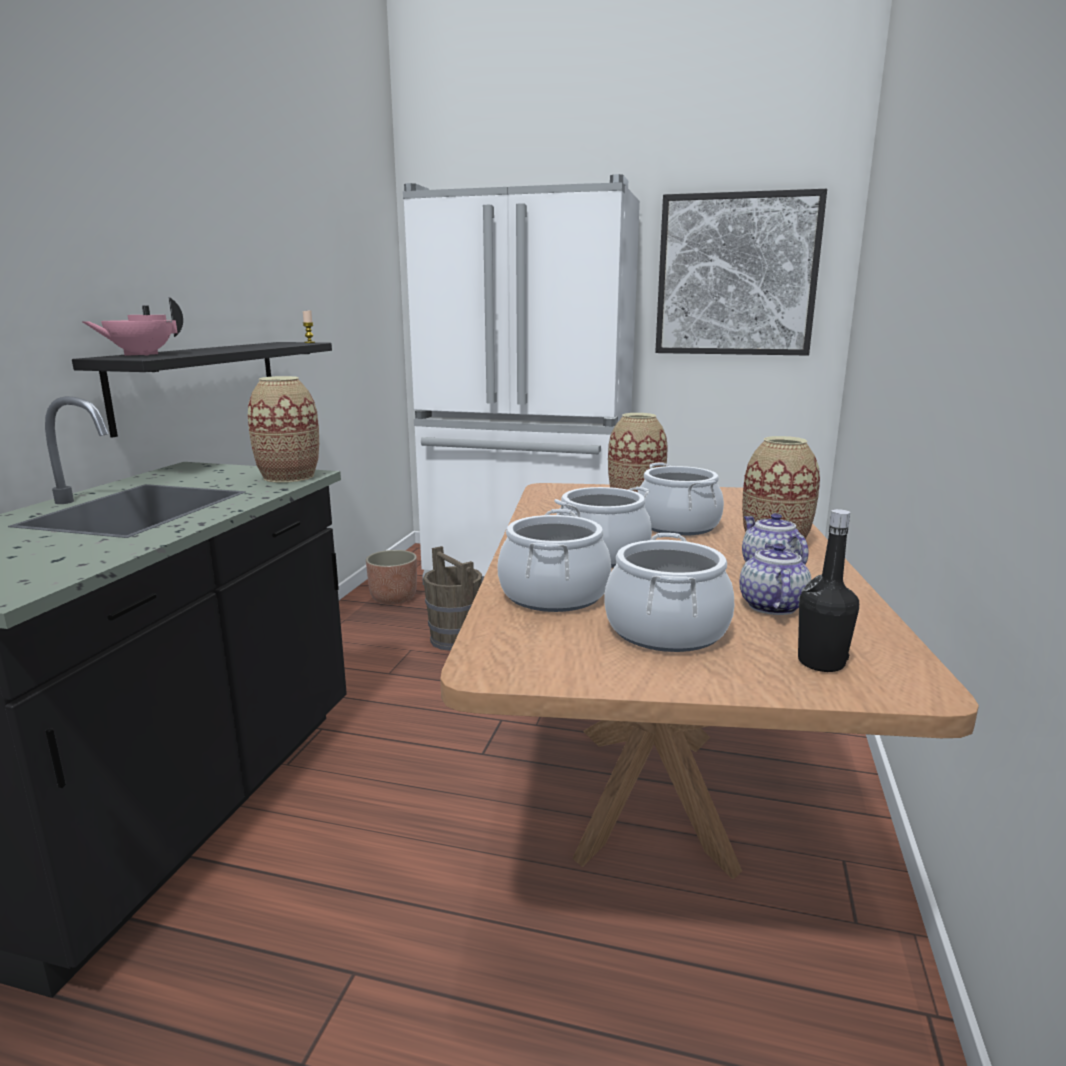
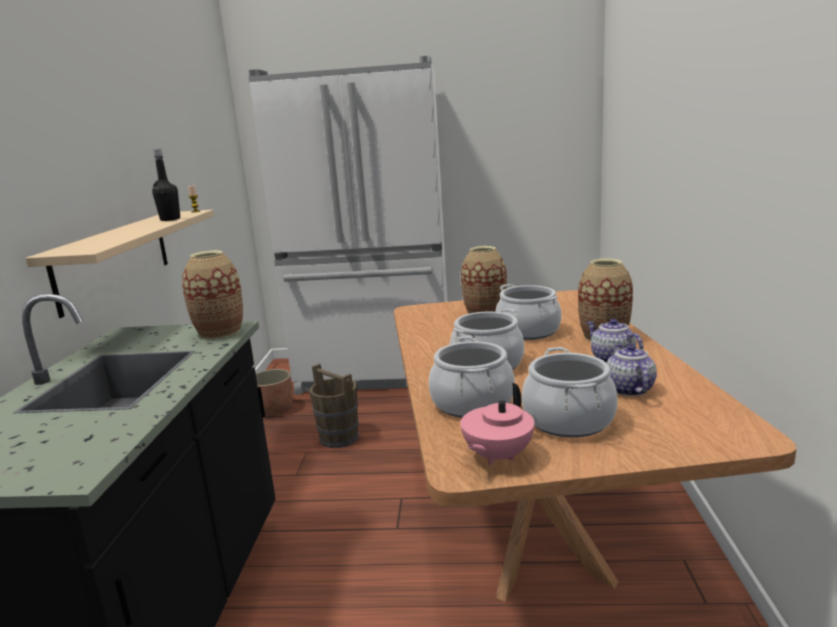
camera: 10 degrees left, 0 degrees up
(141, 354) = (79, 245): pink teapot -> pink teapot (496, 456)
(198, 383) = (114, 259): black shelf -> beige shelf
(736, 275) = (514, 123): picture -> none
(821, 662) = (684, 428): black bottle -> black bottle (170, 219)

